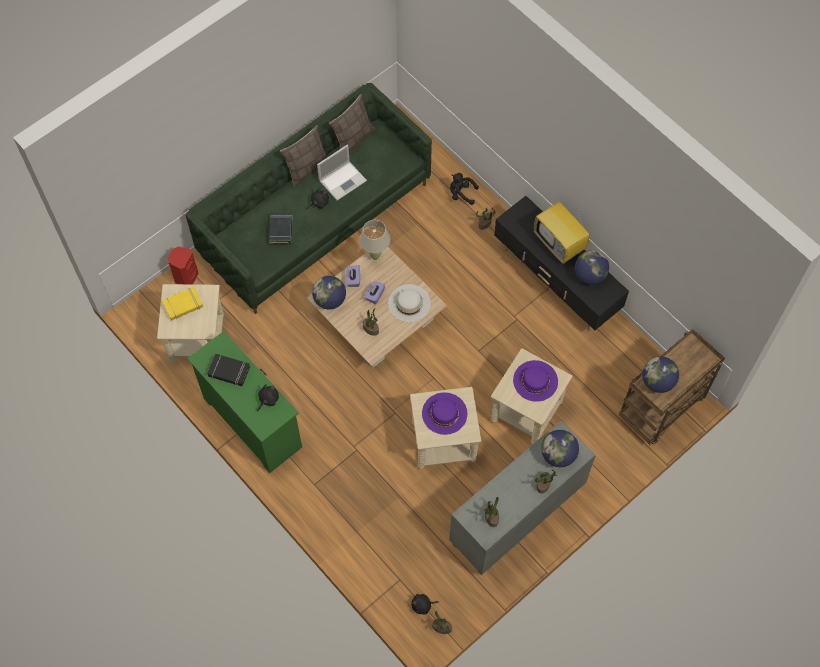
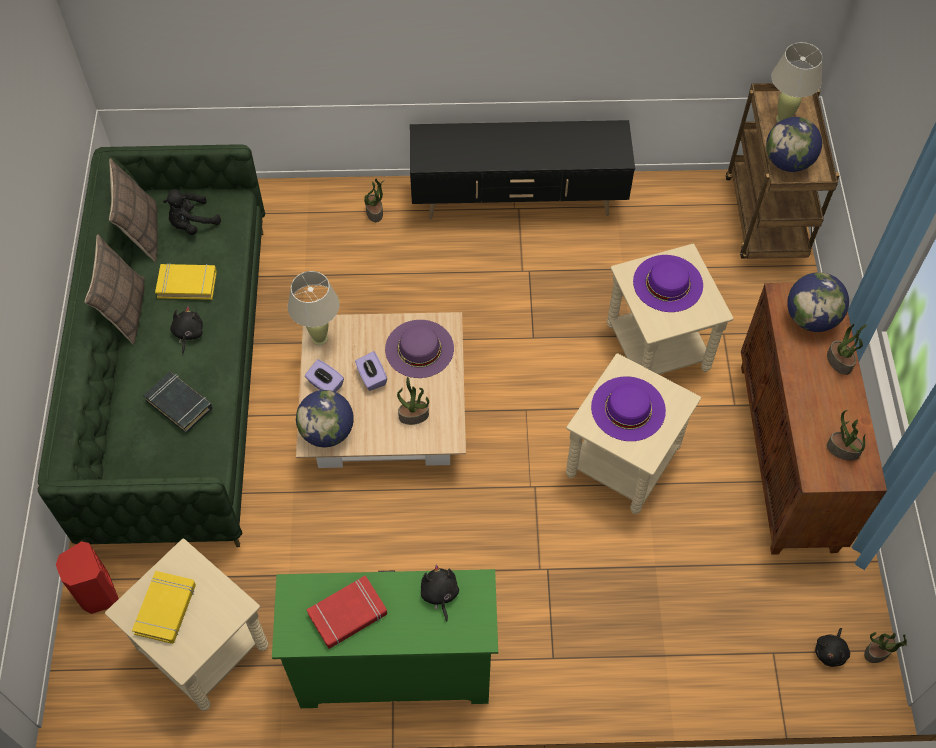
camera: 50 degrees left, 5 degrees down
(229, 371) = (348, 614): black book -> red book
(343, 180) = (187, 284): laptop -> yellow book
(409, 303) = (419, 348): white hat -> purple hat
(461, 194) = (313, 206): black plush toy -> black plush toy (192, 223)
(517, 517) = (788, 457): grey cabinet -> brown cabinet
(560, 244) = (507, 137): television -> none
(589, 275) = (575, 140): globe -> none
(686, 360) = (783, 119): none -> beige table lamp

